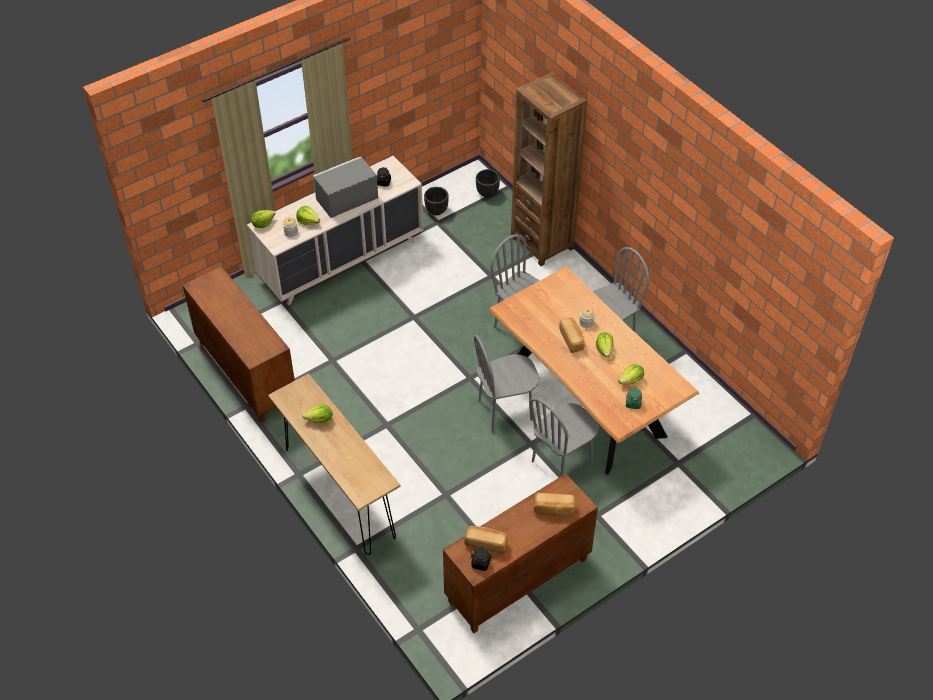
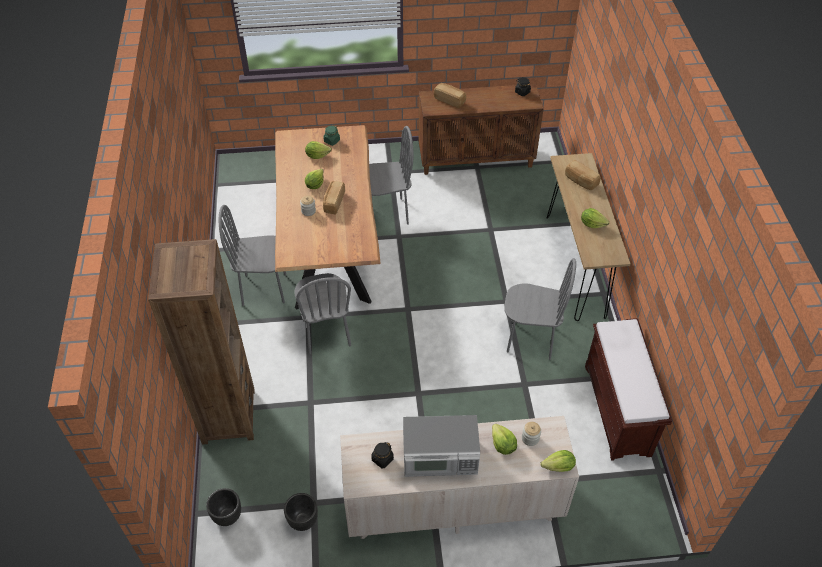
camera: 150 degrees left, 0 degrees up
(245, 373) = (618, 410): brown cabinet -> brown bench
(486, 543) = (511, 100): bread -> bread (581, 181)
(505, 410) = (399, 269): grey chair -> grey chair (530, 339)

